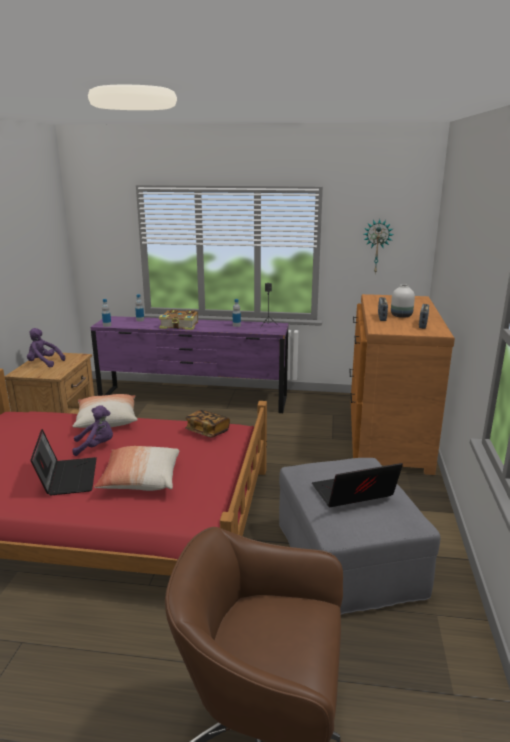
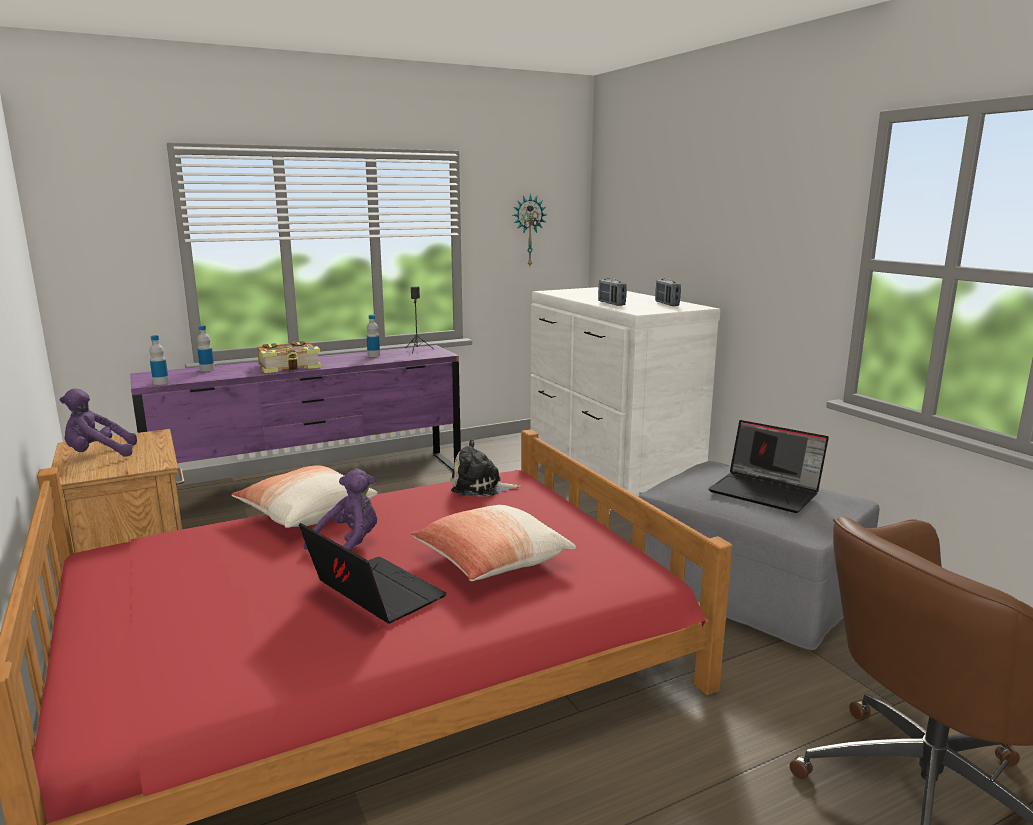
camera: 35 degrees left, 5 degrees down
(207, 431) = (480, 487): book -> plush toy
(353, 494) = (766, 492): laptop -> laptop turned 90 degrees counterclockwise
(386, 436) = (609, 465): brown dresser -> white dresser
(400, 316) = (626, 301): white vase -> none

